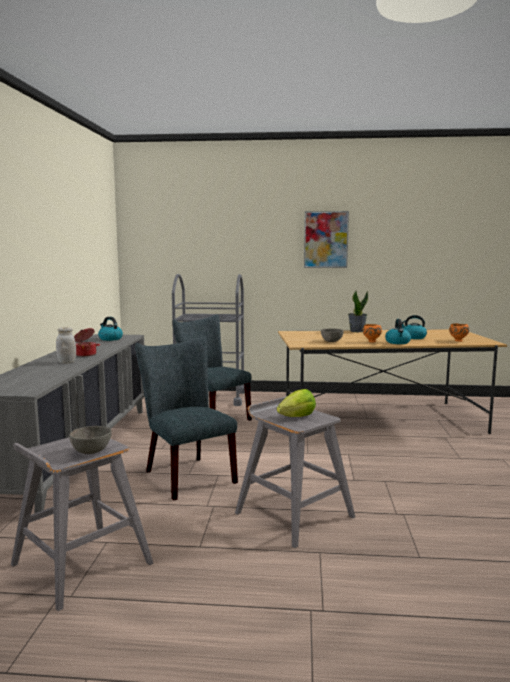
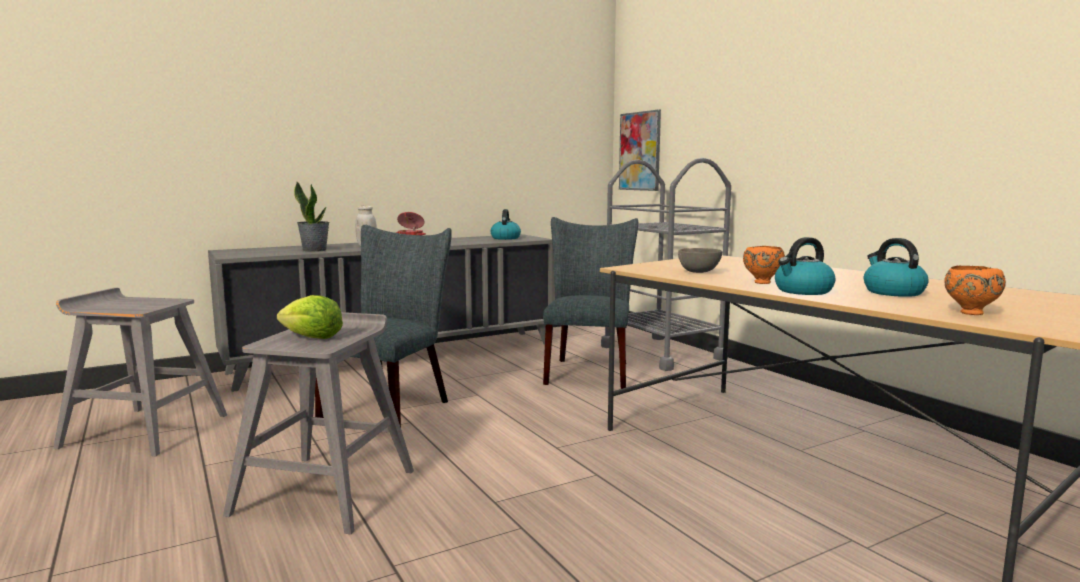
camera: 55 degrees right, 0 degrees up
(91, 452) = (122, 308): grey bowl -> none
(326, 239) = (870, 86): picture -> picture (640, 151)
(356, 331) = (838, 270): potted plant -> potted plant (314, 250)

